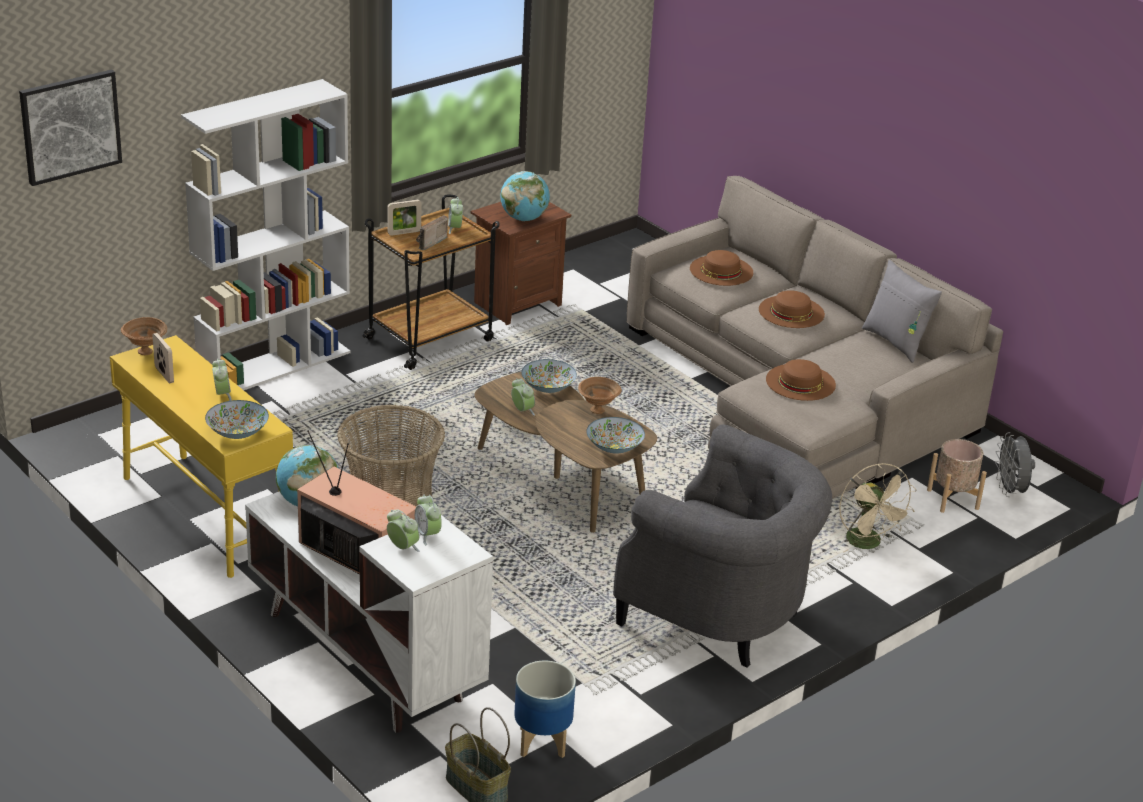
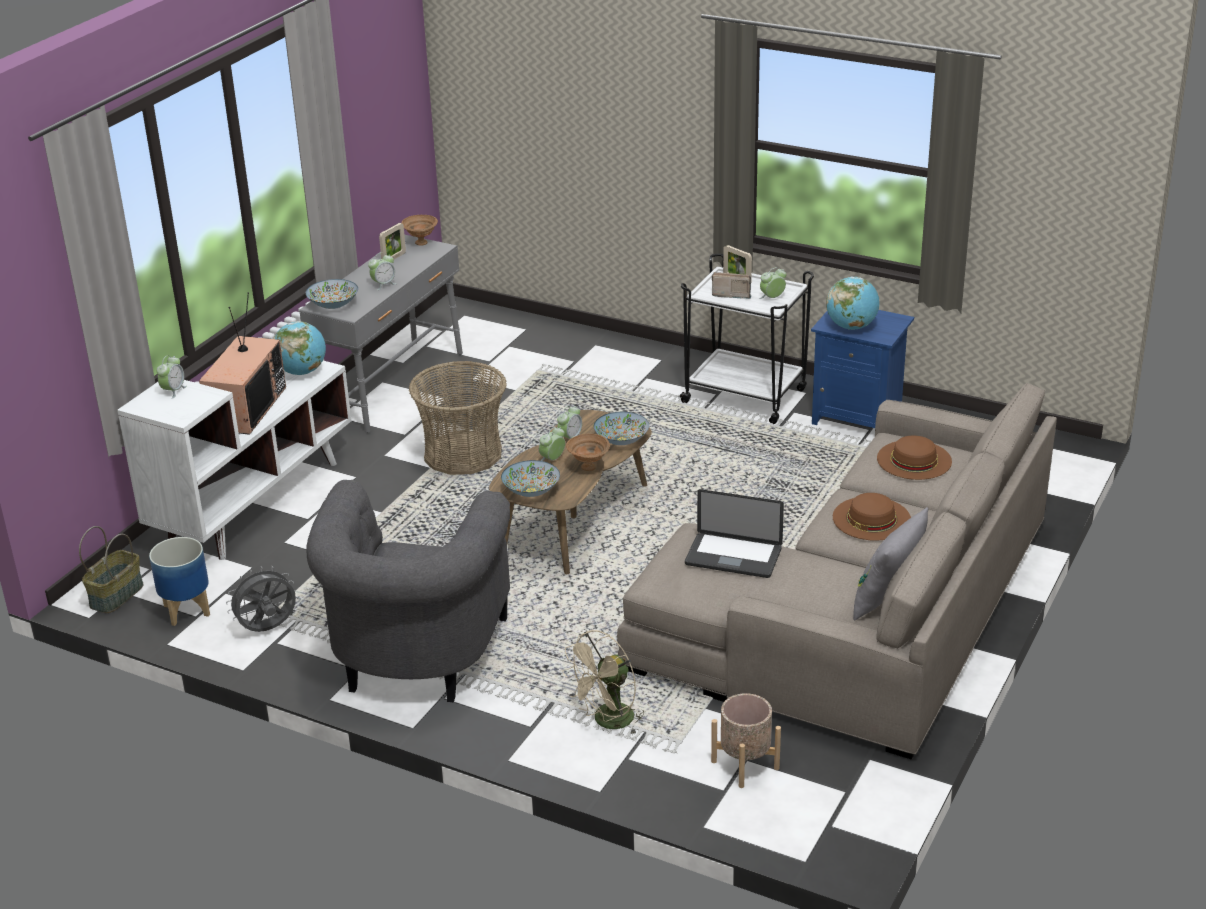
camera: 70 degrees right, 0 degrees up
(70, 126) = (477, 54): picture -> none
(207, 514) = (393, 386): yellow console table -> grey console table
(275, 365) = (628, 346): white bookcase -> none
(427, 535) = (197, 395): alarm clock -> alarm clock (552, 459)
(430, 339) = (745, 396): brown cart -> white cart
(516, 303) = (858, 418): brown nightstand -> blue nightstand
(800, 382) = (733, 557): brown hat -> laptop
(1010, 491) = (801, 805): grey fan -> grey fan (267, 629)

